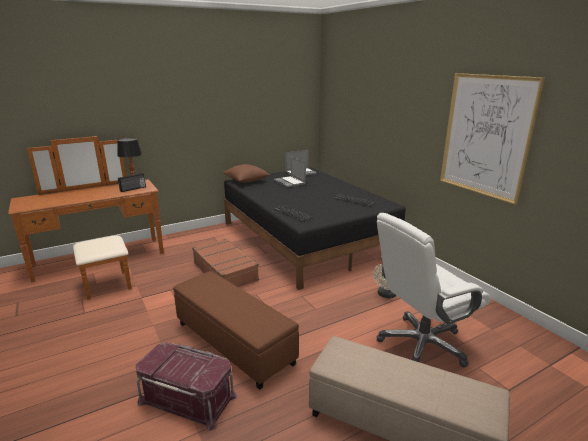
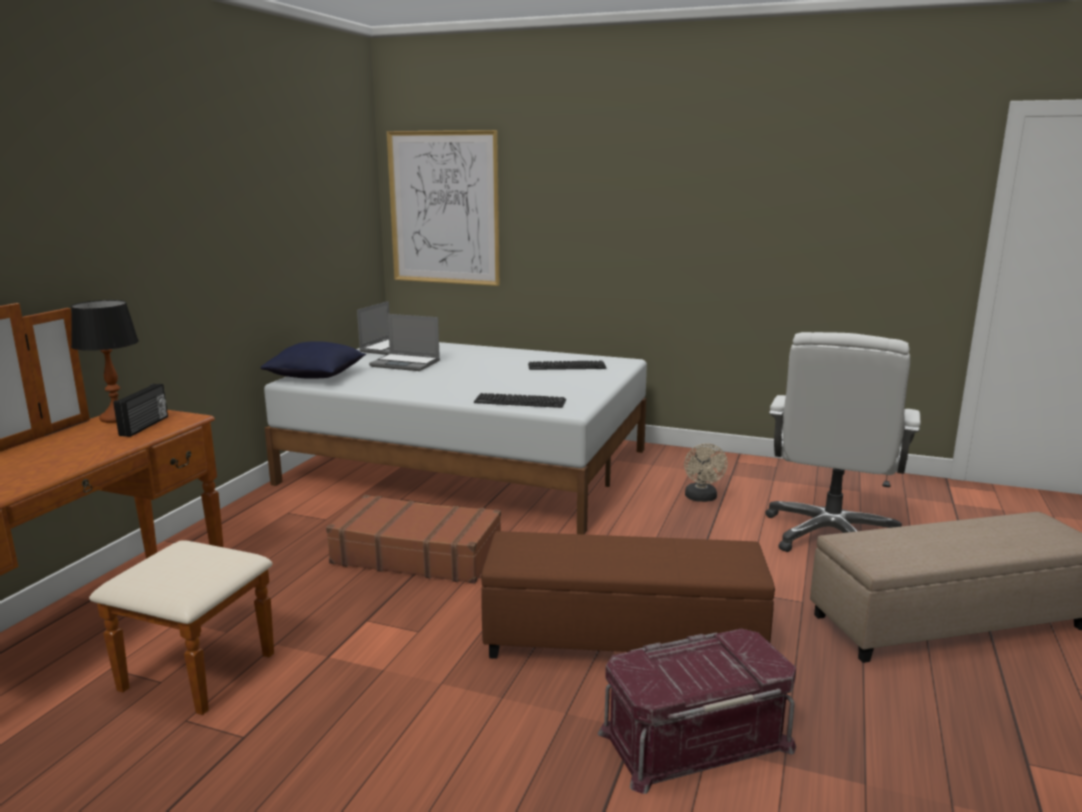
camera: 40 degrees left, 5 degrees down
(246, 181) = (316, 377): brown pillow -> blue pillow
(306, 239) = (468, 466): black bed -> white bed
(486, 136) = (772, 224): picture -> picture (444, 208)

